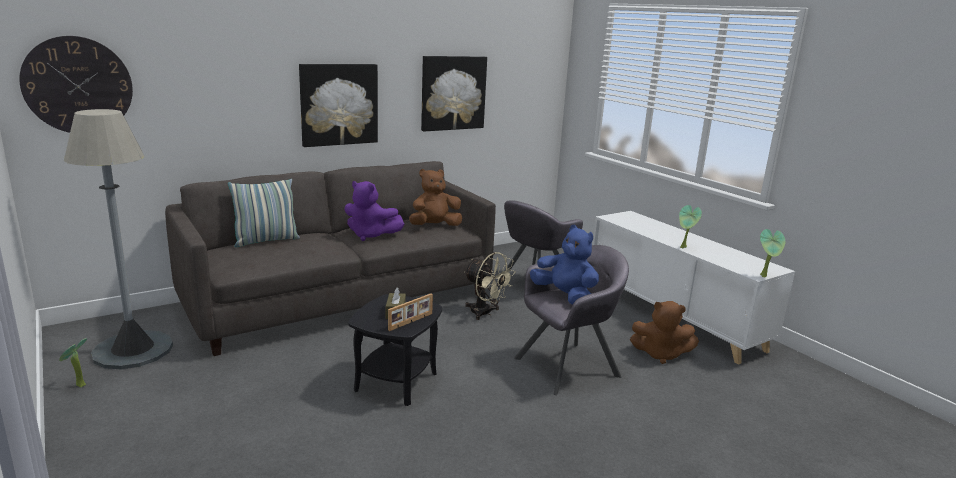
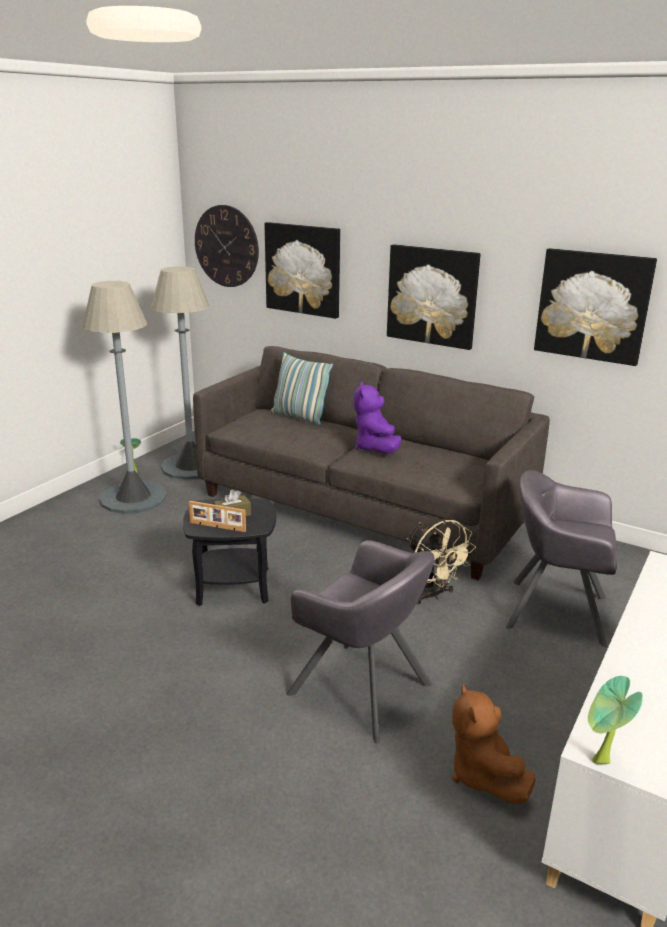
camera: 65 degrees right, 5 degrees up
(149, 399) = (133, 498): none -> grey floor lamp
(198, 99) = (303, 269): none -> picture
(434, 226) = (450, 468): brown plush toy -> none
(485, 313) = (432, 595): beige fan -> beige fan turned 45 degrees counterclockwise
(565, 296) = (359, 595): blue plush toy -> none
(684, 248) = (624, 652): potted plant -> none

